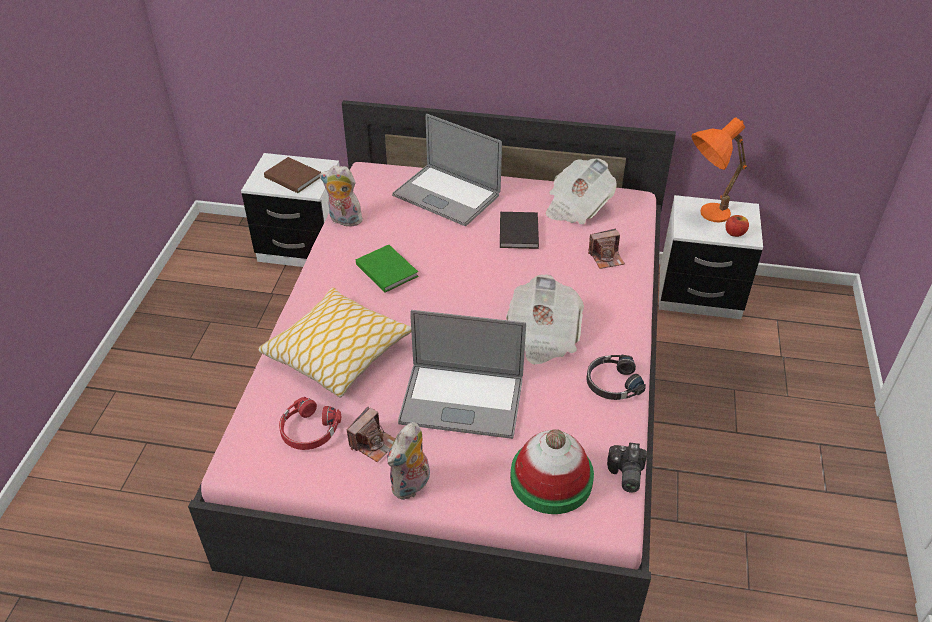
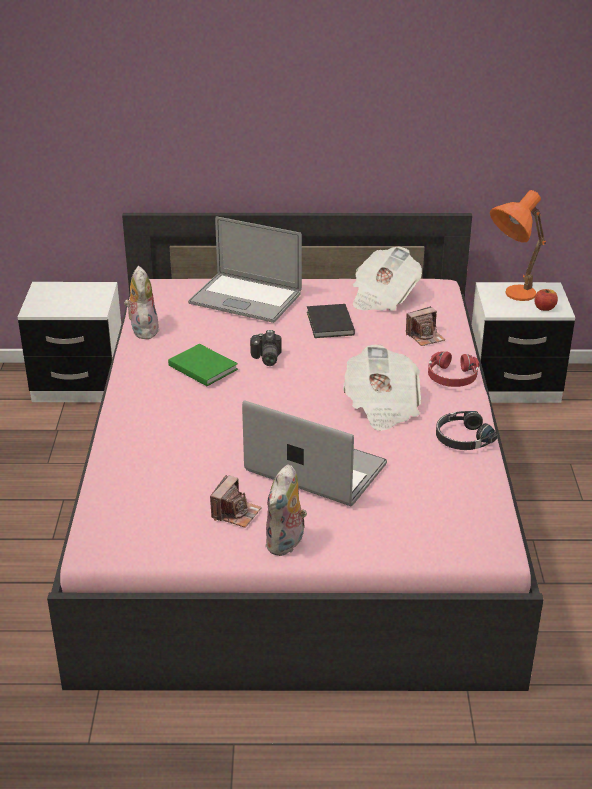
camera: 10 degrees left, 10 degrees down
(292, 176) = (71, 299): brown book -> none
(308, 430) = (164, 510): red headphones -> red headphones (452, 377)
(338, 352) = (173, 442): pillow -> none
(344, 220) = (142, 330): plush toy -> plush toy turned 75 degrees clockwise
(461, 400) = (315, 468): laptop -> laptop turned 150 degrees counterclockwise
(551, 479) = (426, 521): hat -> none
(625, 475) = (497, 510): camera -> camera (265, 358)

